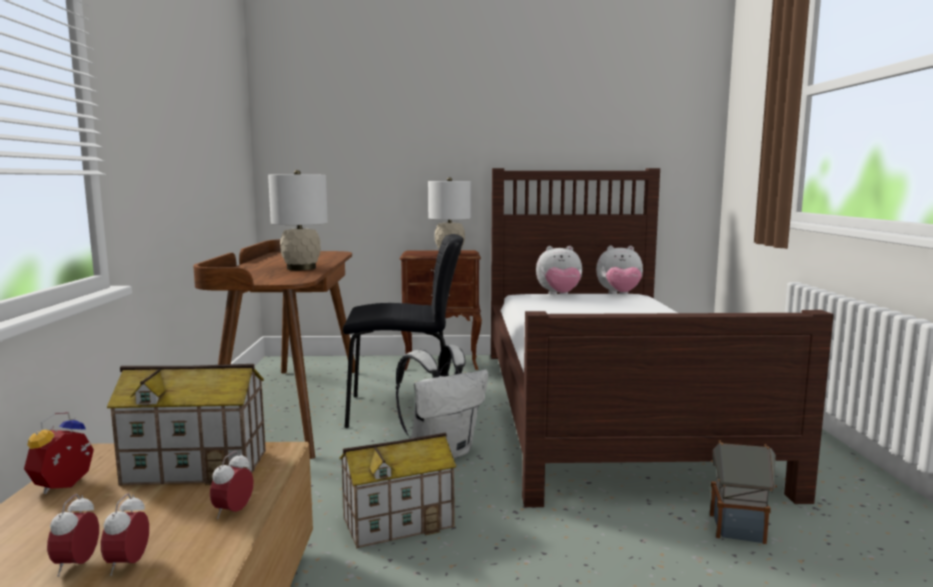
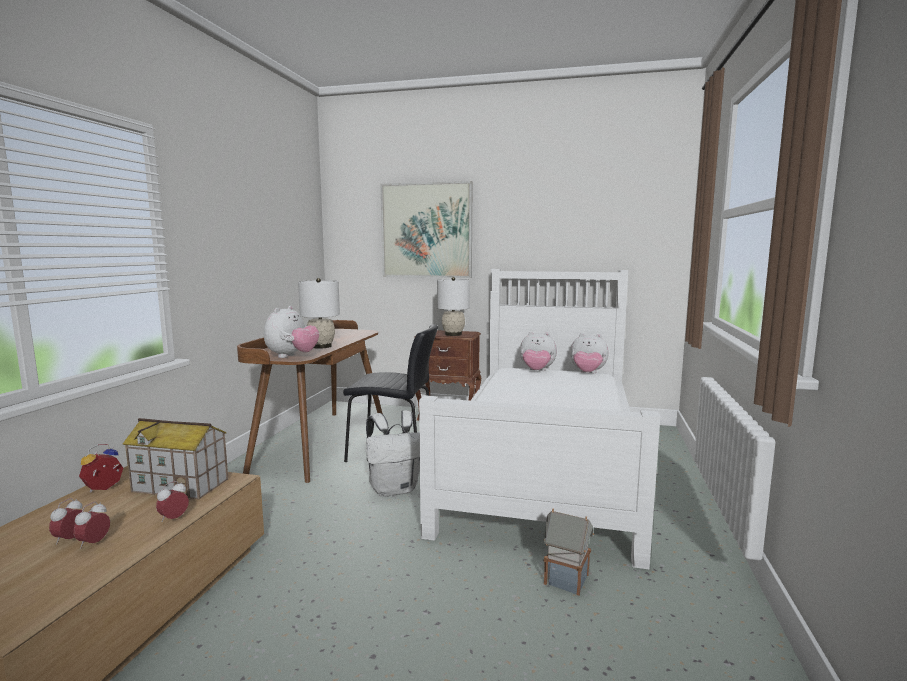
camera: 15 degrees right, 0 degrees up
(279, 279) = (292, 356): none -> plush toy
(398, 522) = (329, 537): toy house -> none
(402, 118) = (426, 230): none -> picture
(604, 407) = (544, 466): brown bed -> white bed

